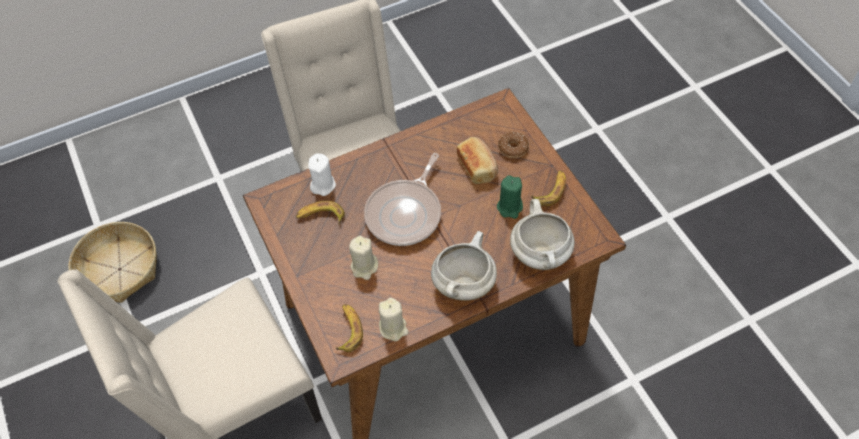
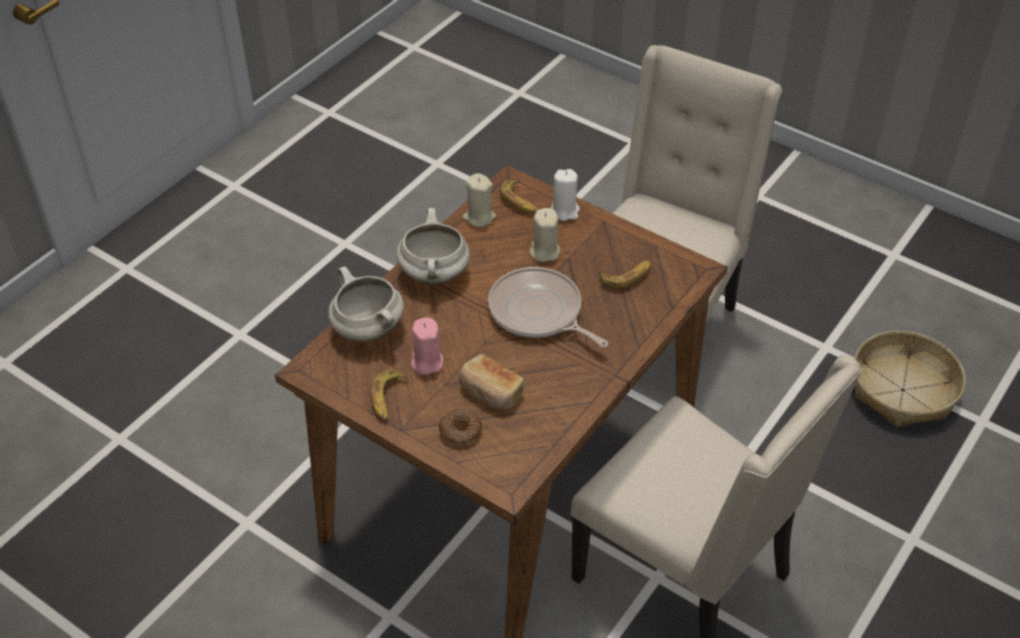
camera: 150 degrees right, 10 degrees down
(323, 185) = (651, 306): white candle -> white candle (565, 211)
(406, 213) = (538, 313): frying pan -> frying pan turned 45 degrees counterclockwise
(509, 207) = (426, 362): green candle -> pink candle

